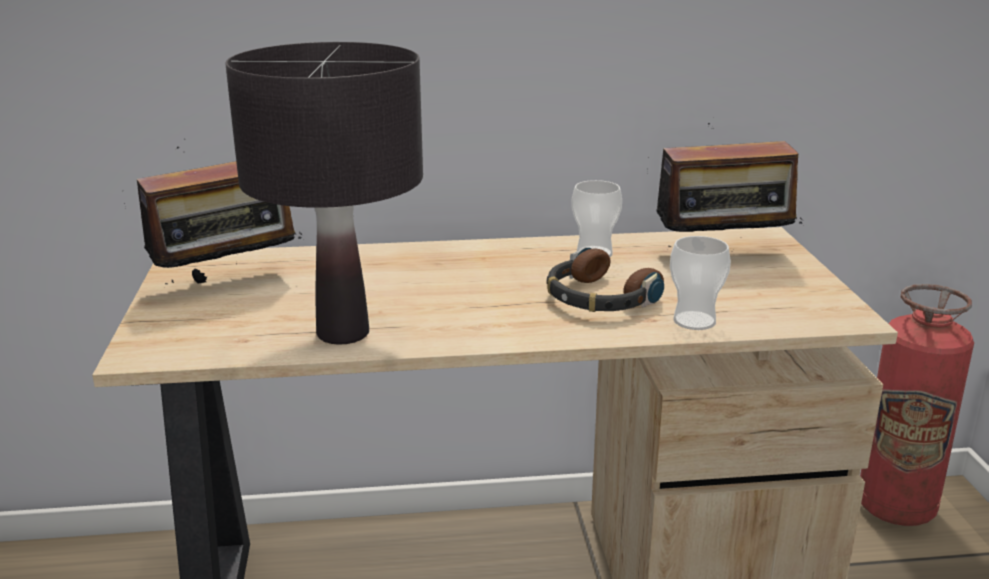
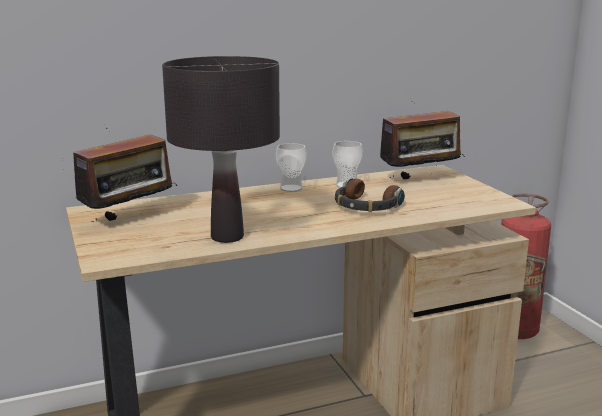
camera: 15 degrees left, 5 degrees down
(694, 321) = (427, 212): cup -> cup (291, 188)

